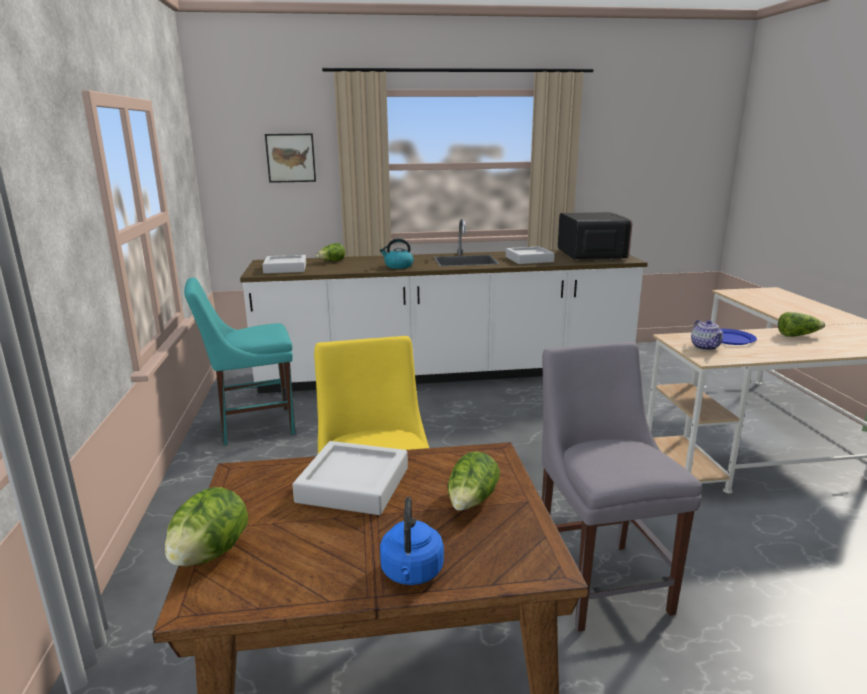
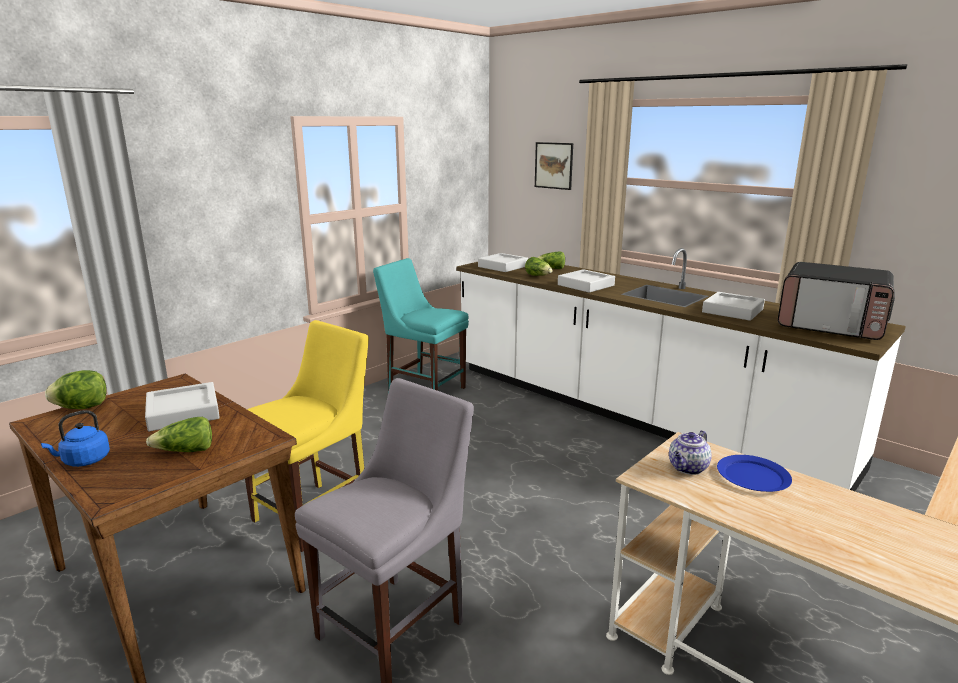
camera: 50 degrees right, 0 degrees up
(398, 266) = (585, 285): kettle -> grey tray
(591, 255) = (831, 326): microwave -> microwave turned 75 degrees clockwise
(797, 335) = (874, 520): lettuce -> lettuce (538, 276)

